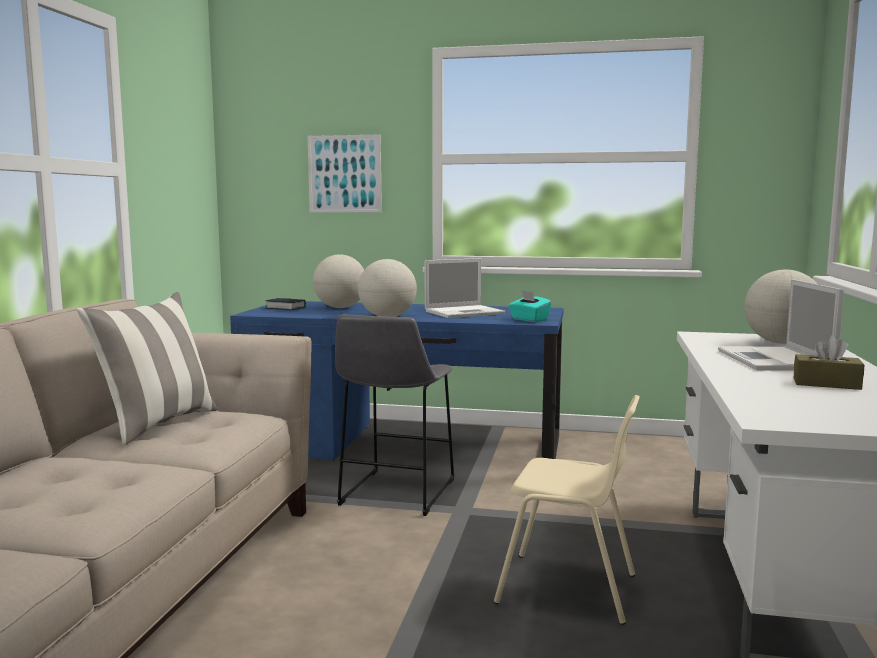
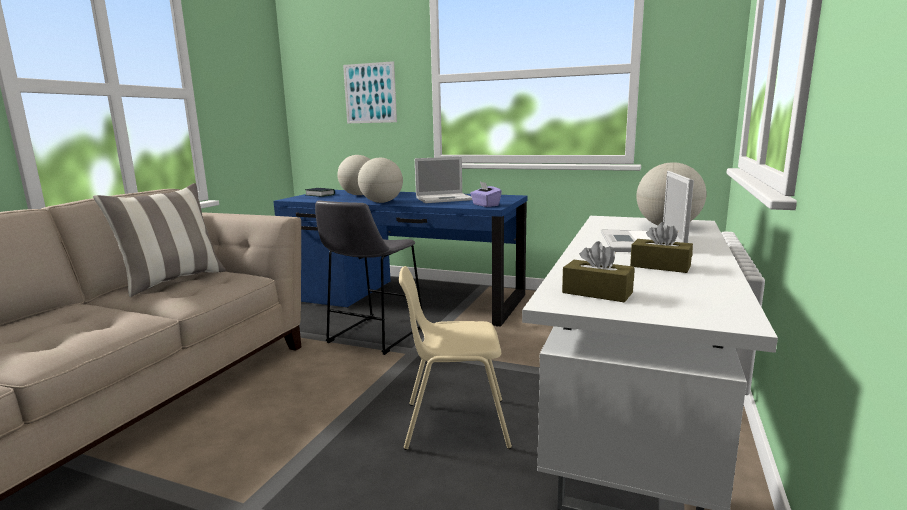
camera: 10 degrees right, 5 degrees up
(529, 320) = (485, 205): turquoise tissue box -> purple tissue box
(569, 589) = (455, 423): beige chair -> beige chair turned 150 degrees clockwise
(797, 411) = (597, 293): none -> brown tissue box

